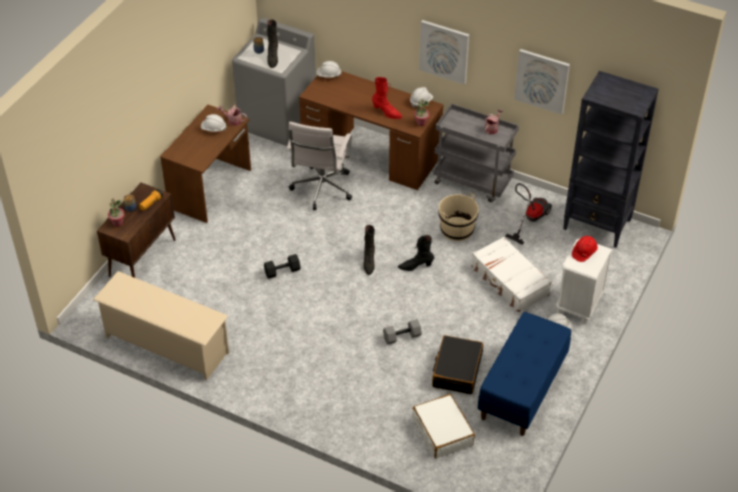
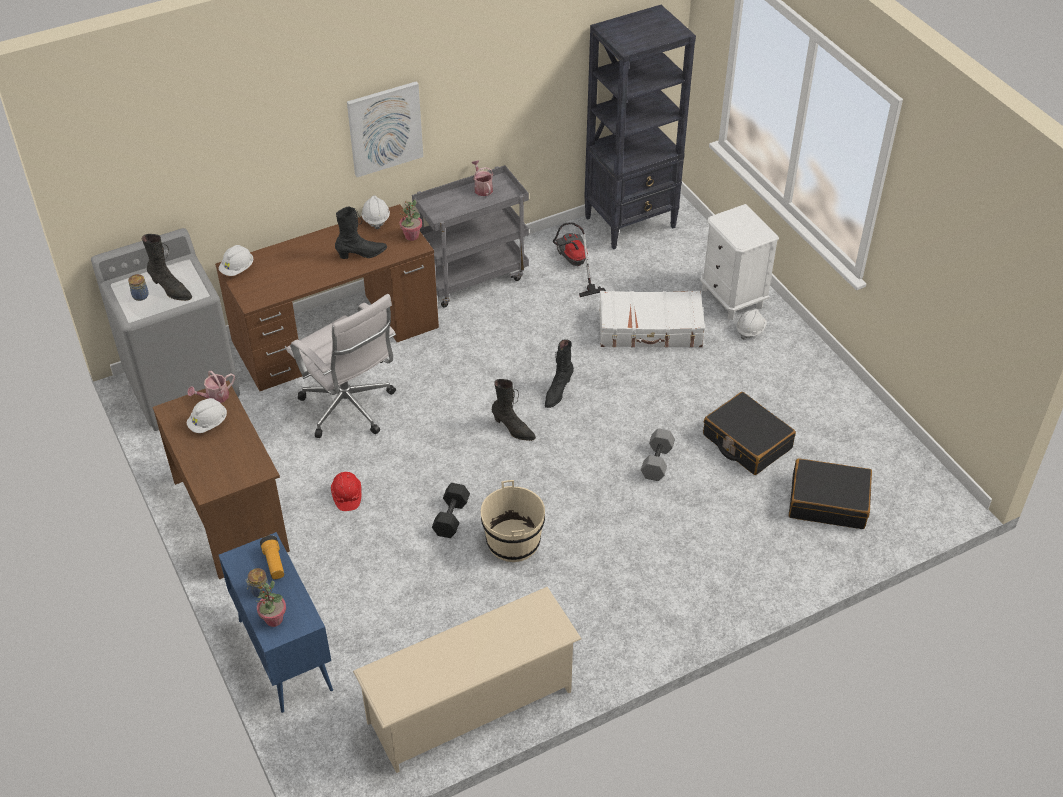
camera: 55 degrees left, 0 degrees up
(143, 257) = (284, 654): brown cabinet -> blue cabinet
(386, 112) = (362, 254): red boot -> black boot
(443, 432) = (828, 501): white suitcase -> black suitcase
(457, 229) = (533, 328): beige bucket -> beige bucket (513, 541)
(522, 390) = (816, 404): blue bench -> none
(542, 81) = (520, 86): picture -> none
(584, 252) = (733, 225): red hard hat -> red hard hat (347, 496)

